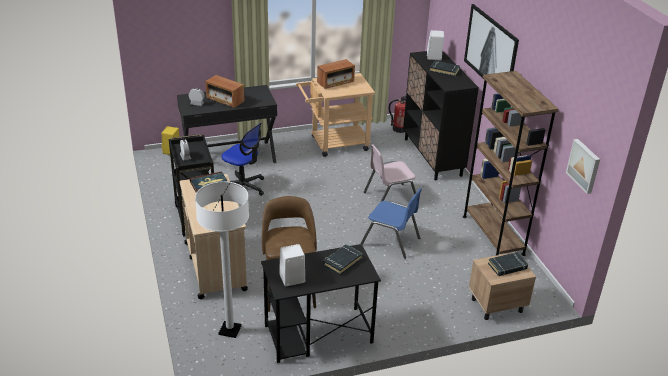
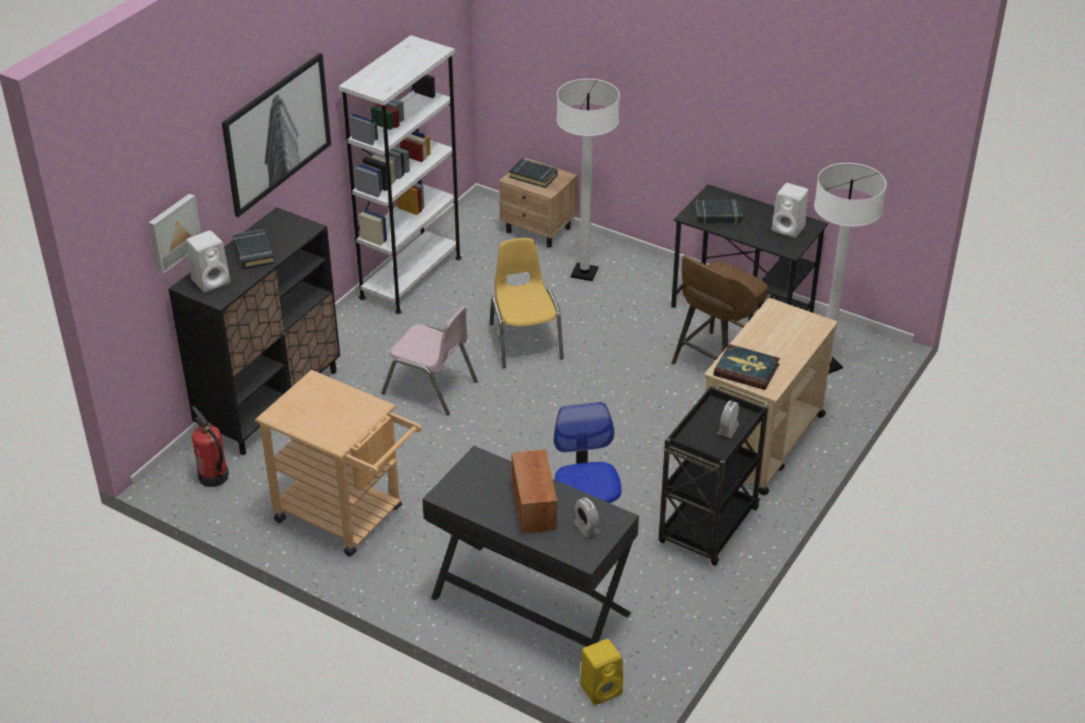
camera: 130 degrees left, 5 degrees up
(335, 82) = (330, 420): radio -> none
(391, 241) = (525, 341): blue chair -> yellow chair
(429, 296) = (584, 273): none -> white floor lamp
(493, 235) = (411, 278): brown bookcase -> white bookcase
(584, 165) = (448, 45): picture -> picture (173, 232)

